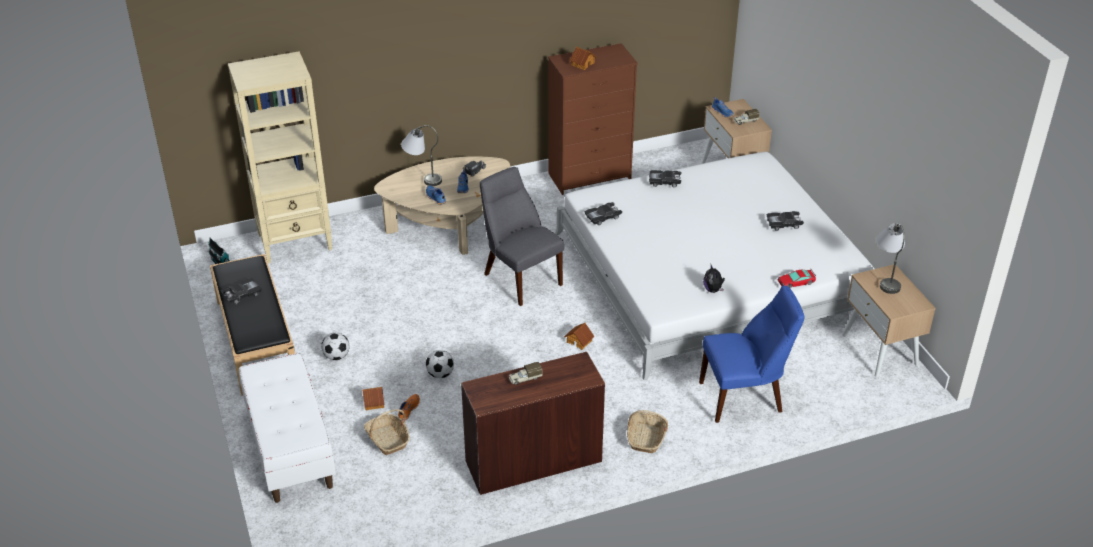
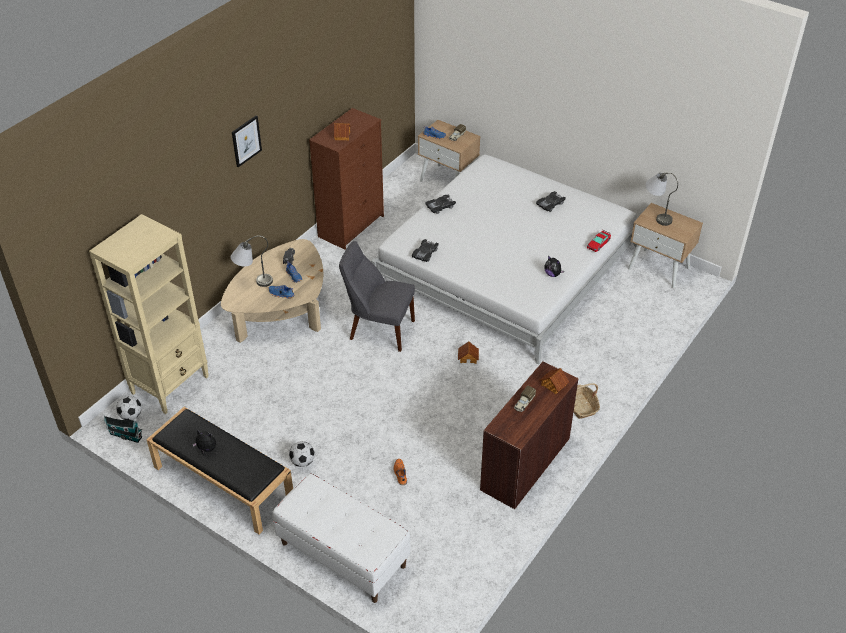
camera: 35 degrees left, 5 degrees up
(242, 294) = (206, 450): black toy car -> plush toy
(373, 402) = (368, 482): toy house -> toy house (553, 385)
(388, 440) = (408, 505): basket -> none
(440, 374) = (396, 434): football -> football (131, 416)
(456, 26) = (246, 141): none -> picture
(744, 397) = (612, 343): blue chair -> none

